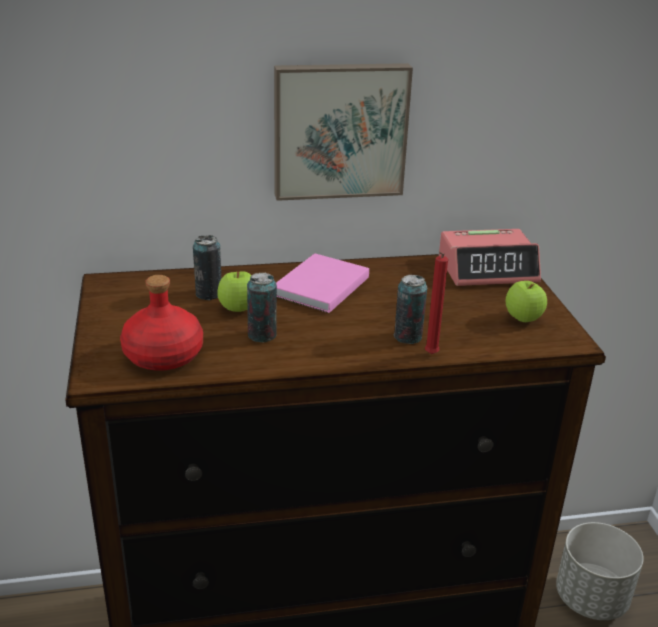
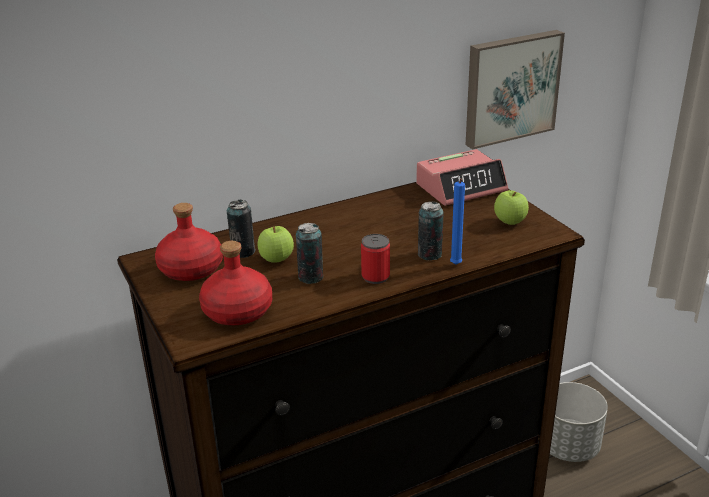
camera: 15 degrees left, 0 degrees up
(145, 301) = (190, 269): none -> red bottle
(318, 287) = (333, 228): pink book -> none
(332, 349) = (375, 277): none -> can
(339, 130) = (325, 89): picture -> picture (510, 87)
(430, 355) = (455, 265): red candle -> blue candle

